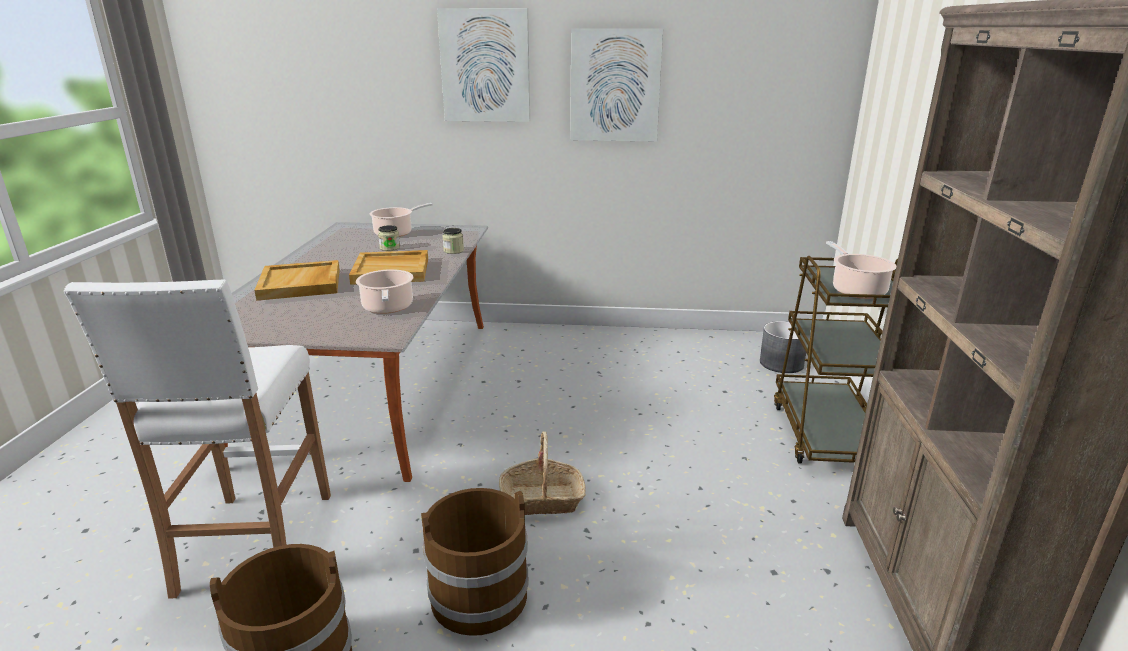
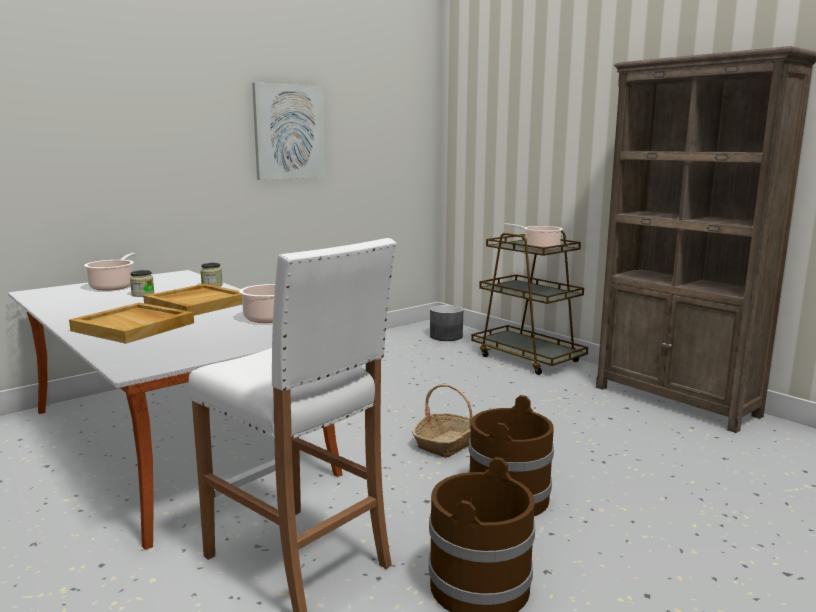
camera: 45 degrees left, 10 degrees down
(485, 66) = (177, 113): picture -> none

